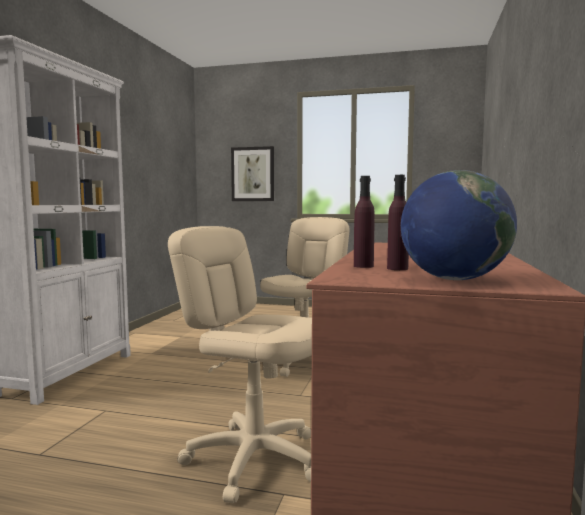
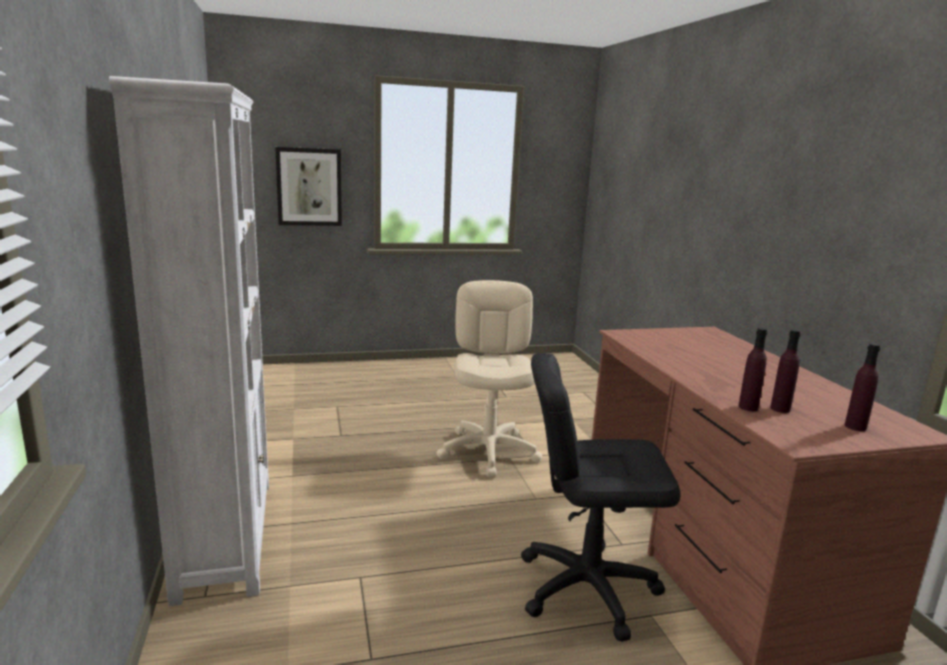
camera: 30 degrees left, 10 degrees up
(254, 459) = (586, 587): beige office chair -> black office chair
(454, 279) = (855, 427): globe -> purple bottle

